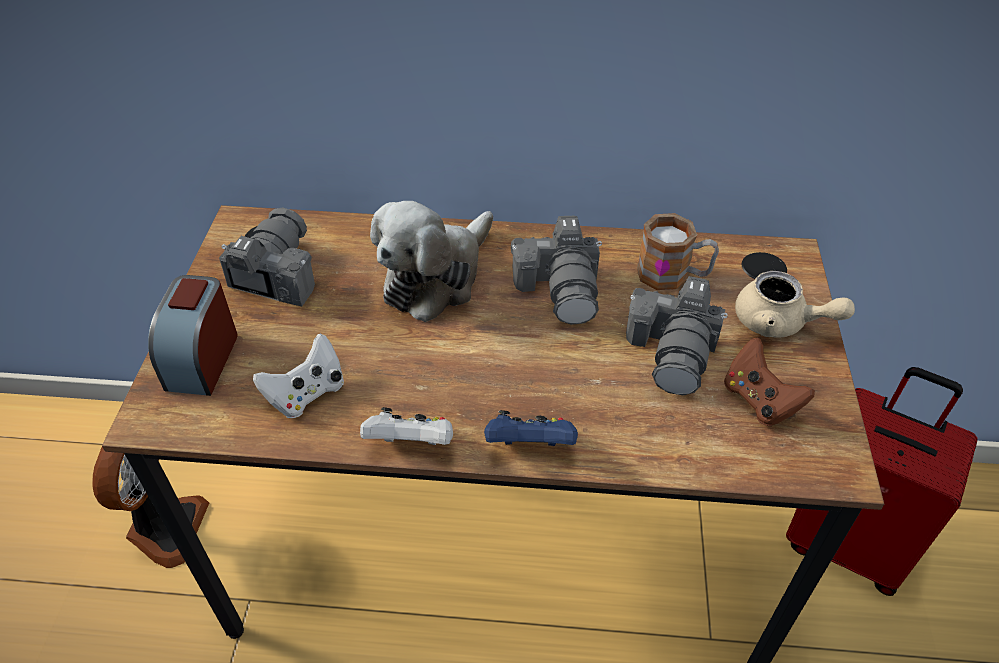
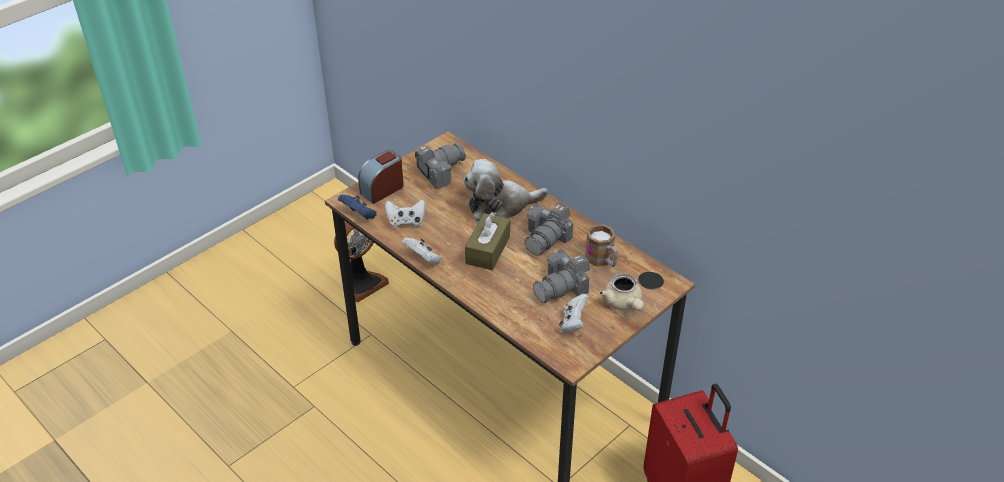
camera: 40 degrees right, 5 degrees down
(497, 359) = (488, 250): none -> brown tissue box
(530, 446) = (464, 285): blue game controller -> blue game controller (359, 215)
(759, 400) = (573, 323): brown game controller -> white game controller

